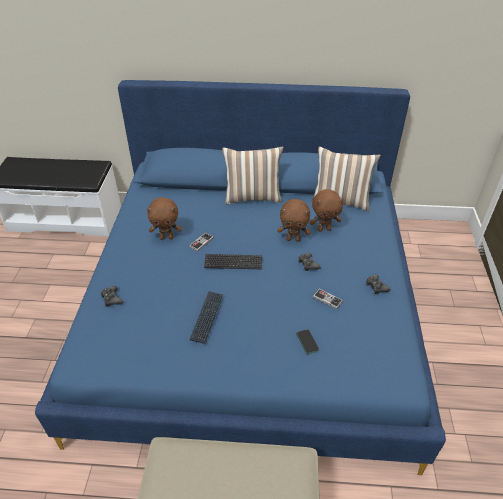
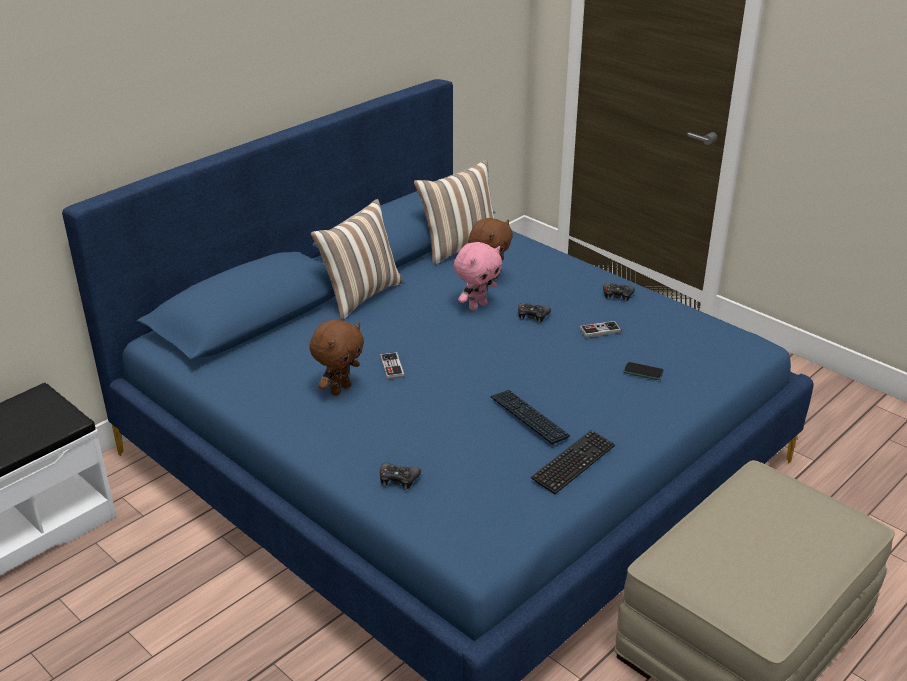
camera: 50 degrees left, 10 degrees down
(233, 262) = (462, 360): keyboard -> keyboard (573, 463)
(293, 239) = (477, 306): brown plush toy -> pink plush toy

